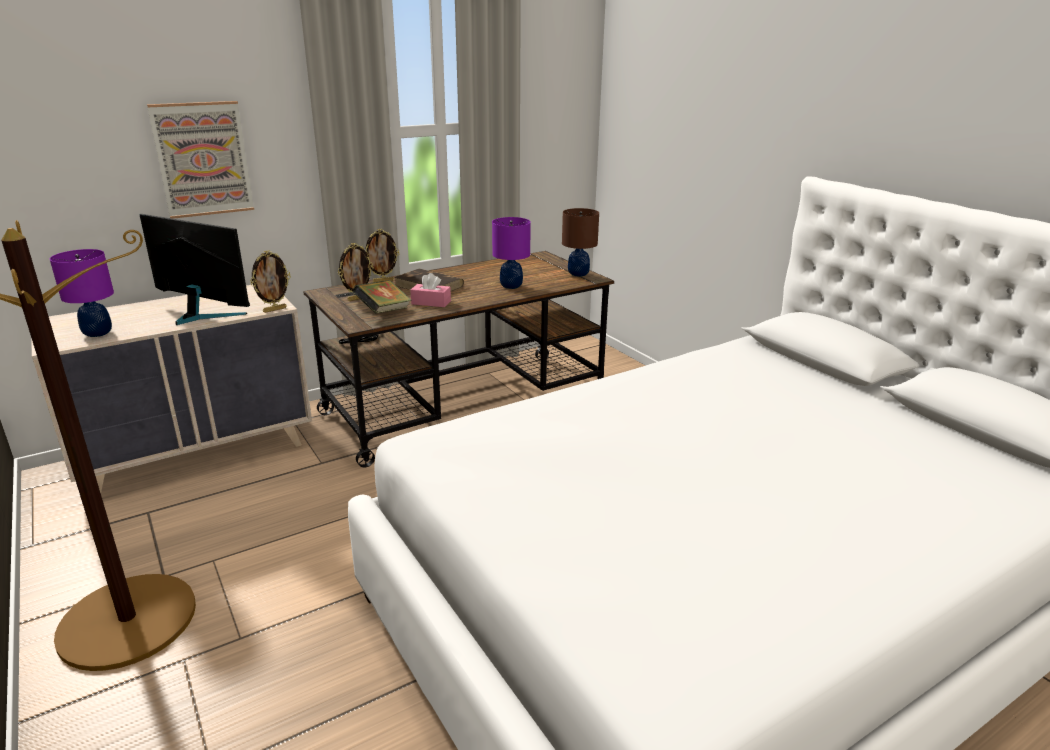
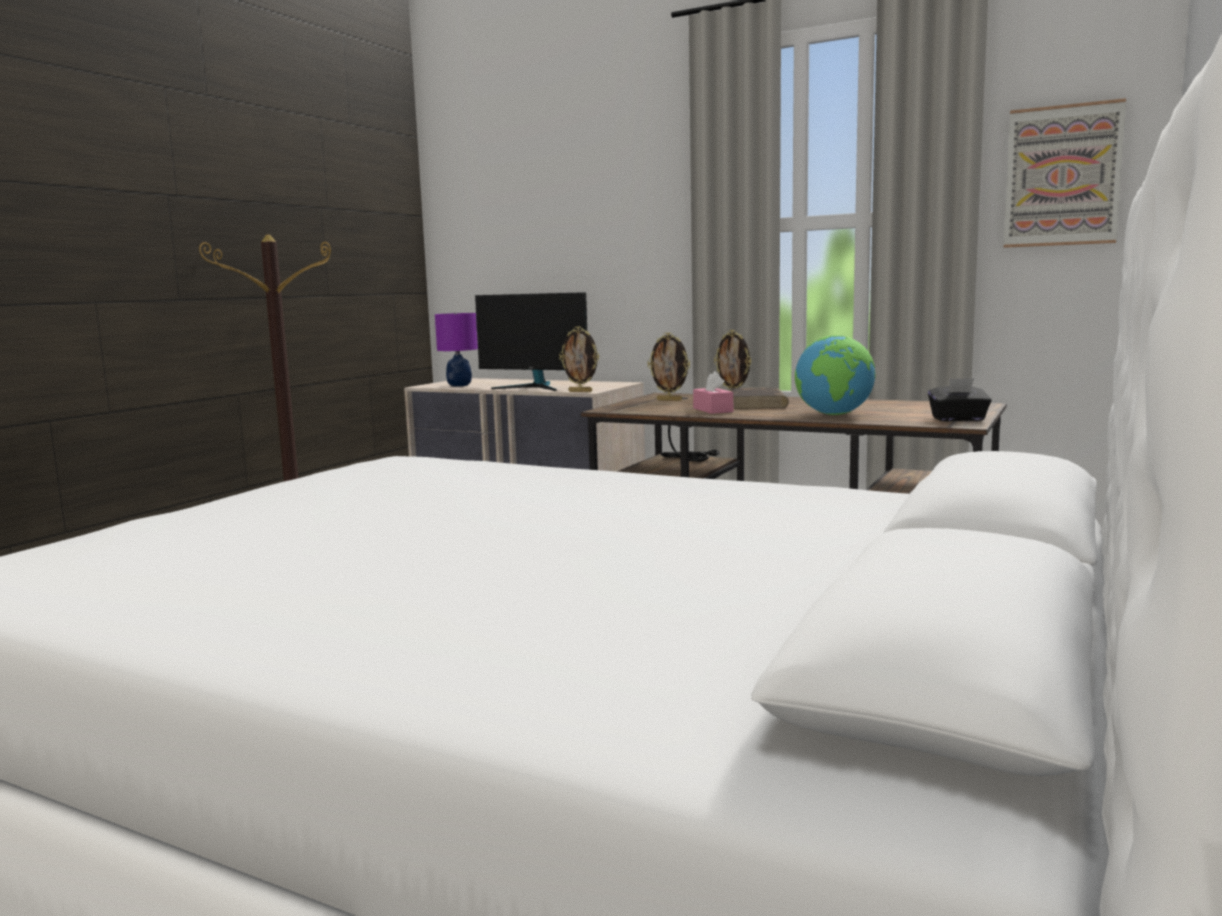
camera: 60 degrees right, 15 degrees down
(201, 314) = (535, 387): monitor -> monitor turned 120 degrees clockwise
(203, 159) = (601, 249): picture -> picture (1062, 176)
(384, 312) = (654, 408): book -> none
(512, 287) = (834, 414): purple table lamp -> globe
(578, 274) = (958, 419): brown table lamp -> black tissue box

